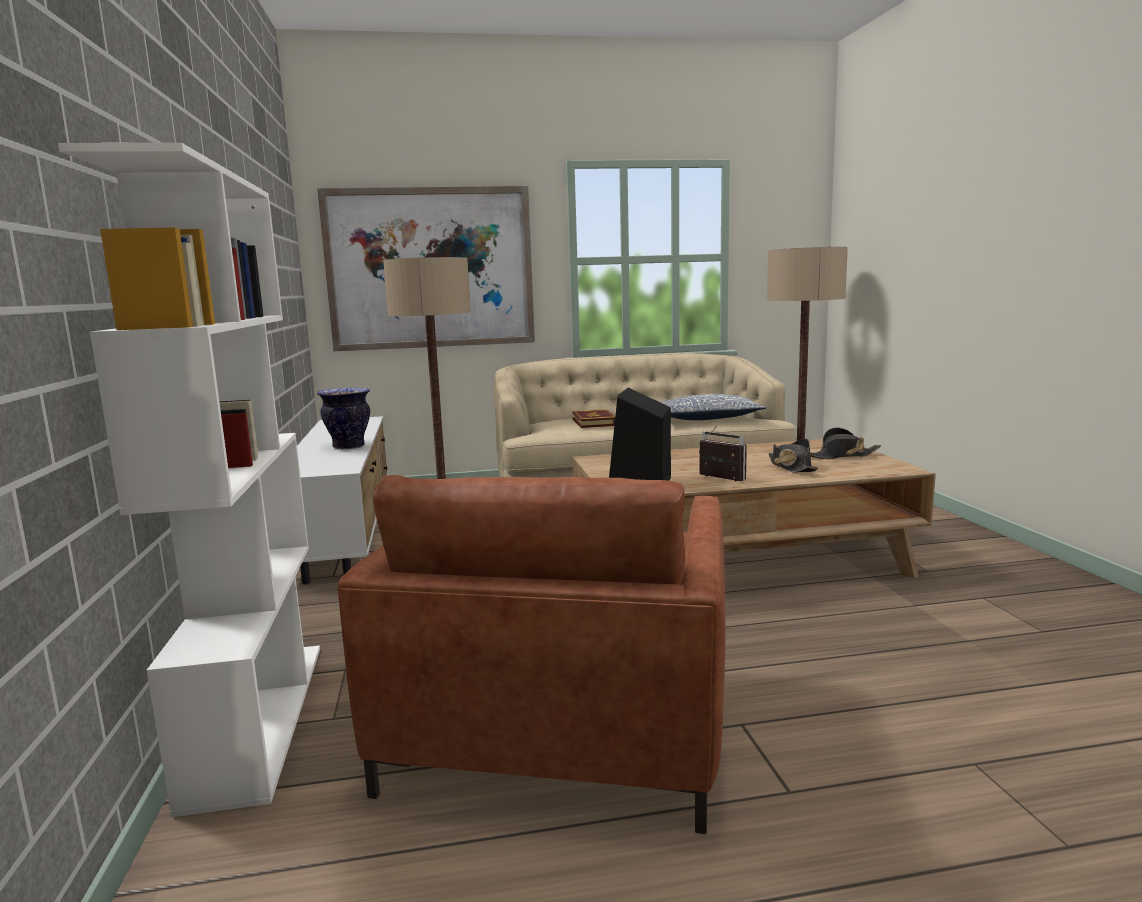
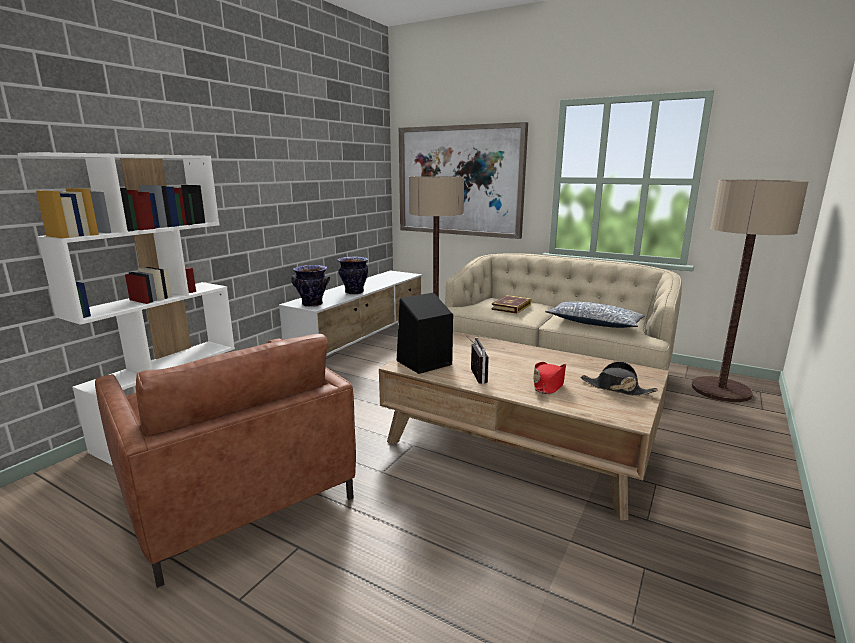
camera: 40 degrees right, 5 degrees up
(327, 468) = (312, 304): none -> vase
(560, 726) = (236, 493): brown armchair -> brown armchair turned 90 degrees counterclockwise
(791, 467) = (549, 384): black hat -> red hat

